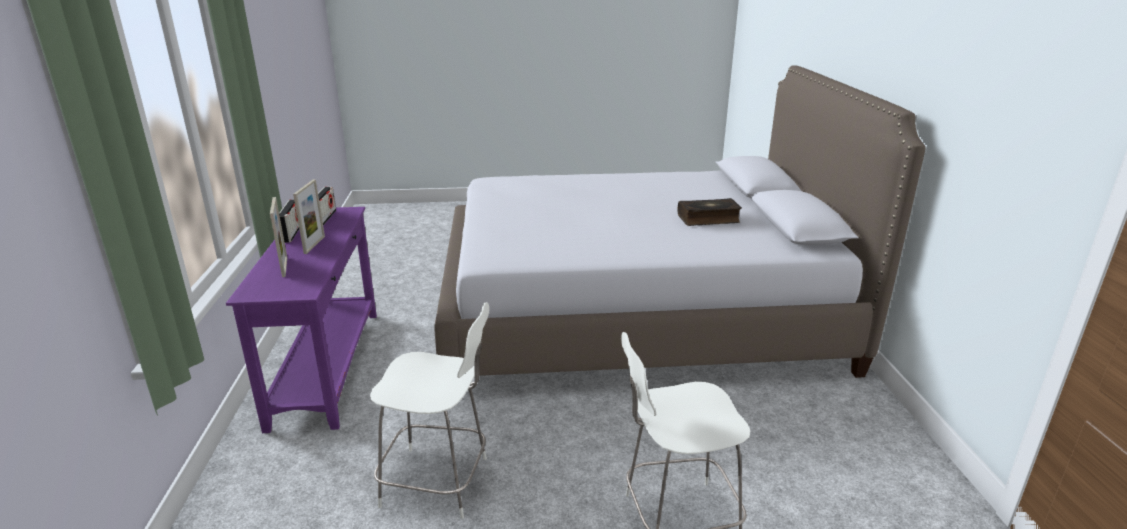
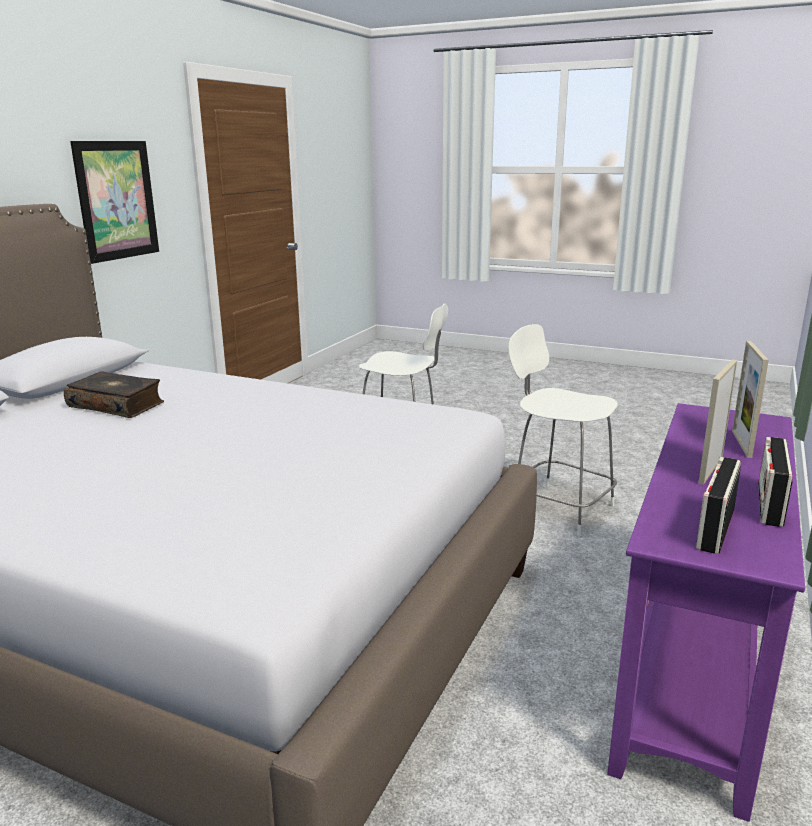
camera: 150 degrees left, 5 degrees down
(987, 140) = (117, 200): none -> picture

